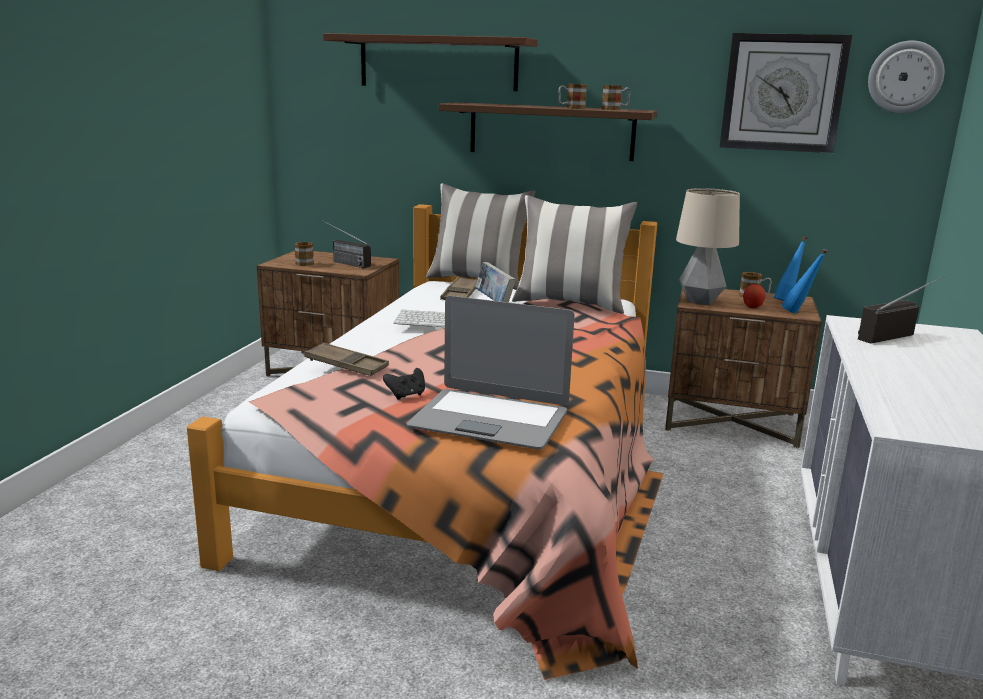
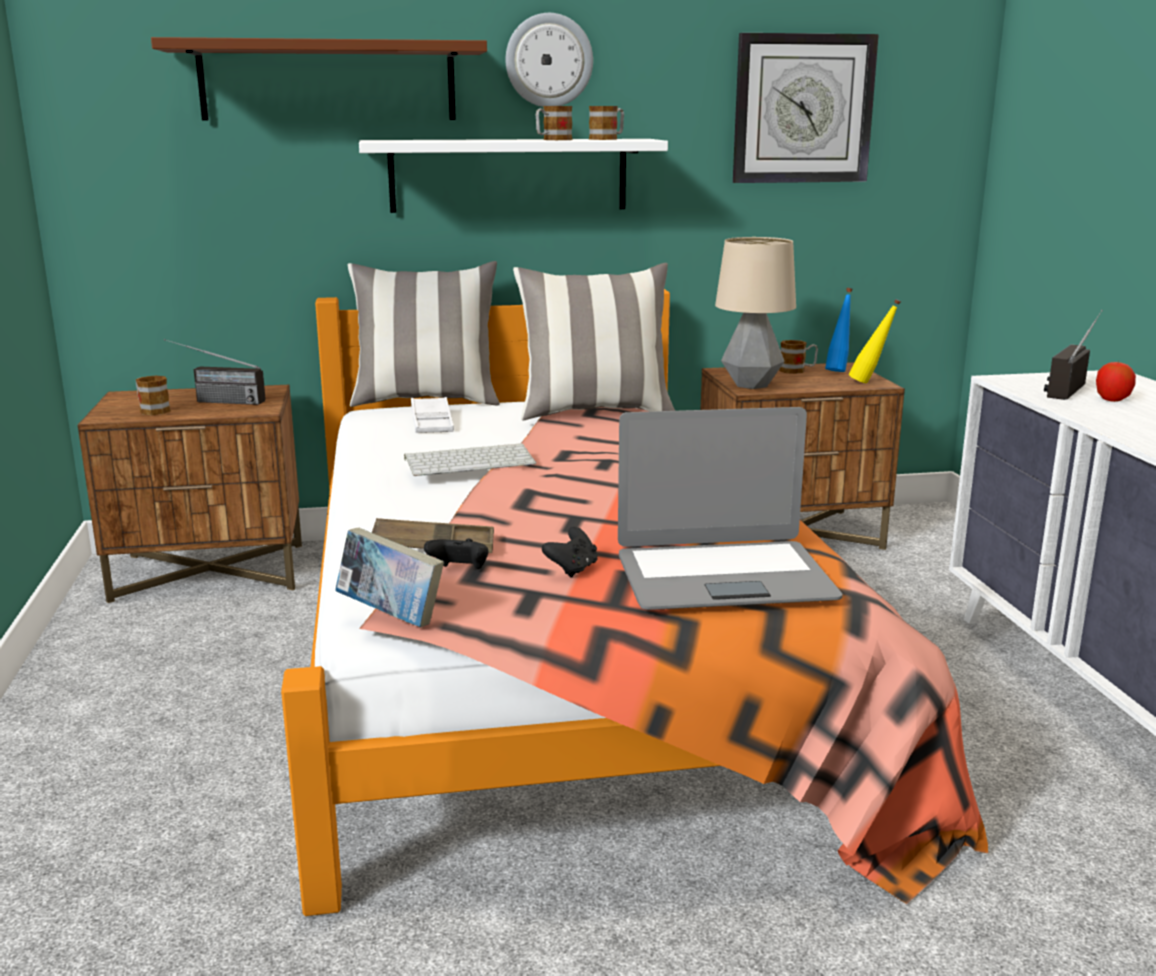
camera: 25 degrees left, 0 degrees up
(340, 382) = (459, 571): none -> black game controller
(461, 294) = (432, 422): brown tray -> white tray
(494, 301) = (498, 424): book -> book (391, 616)
(551, 131) = (508, 175): brown shelf -> white shelf
(752, 307) = (814, 383): apple -> apple (1112, 399)
(799, 313) = (870, 382): blue bottle -> yellow bottle
(905, 77) = (934, 85): wall clock -> wall clock (549, 60)

